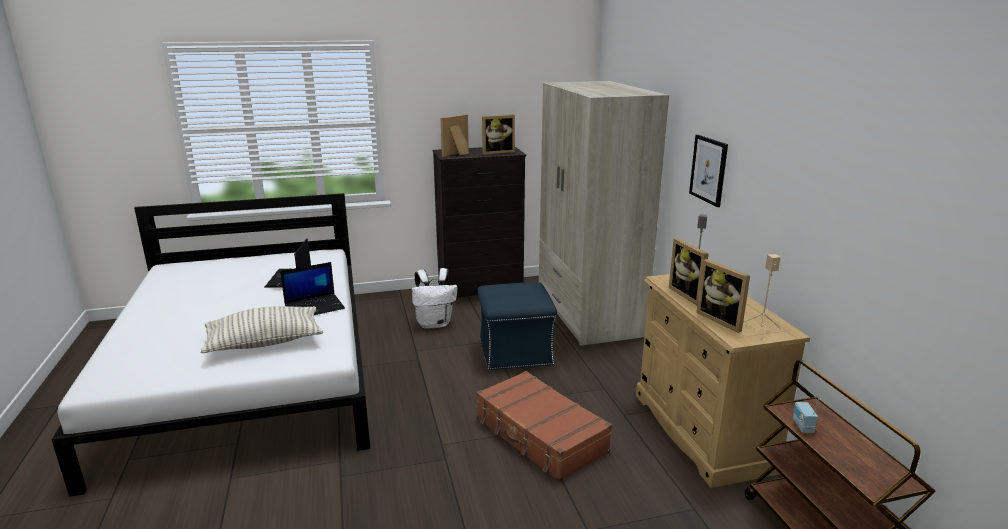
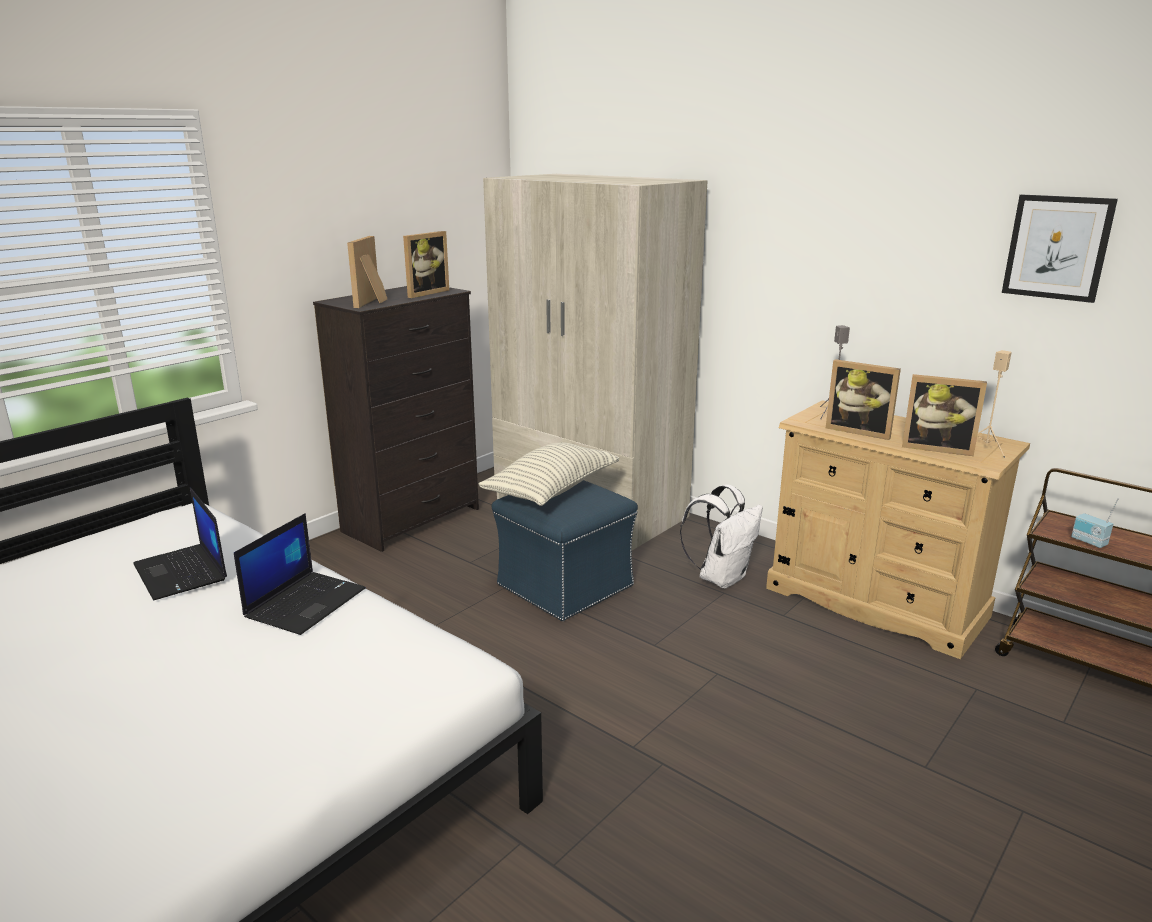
camera: 35 degrees left, 0 degrees up
(265, 342) = (305, 691): pillow -> pillow (551, 490)
(435, 323) = (401, 584): white backpack -> white backpack (721, 577)
(540, 436) = (732, 680): brown suitcase -> none
(708, 170) = (797, 272): picture -> picture (1057, 247)

